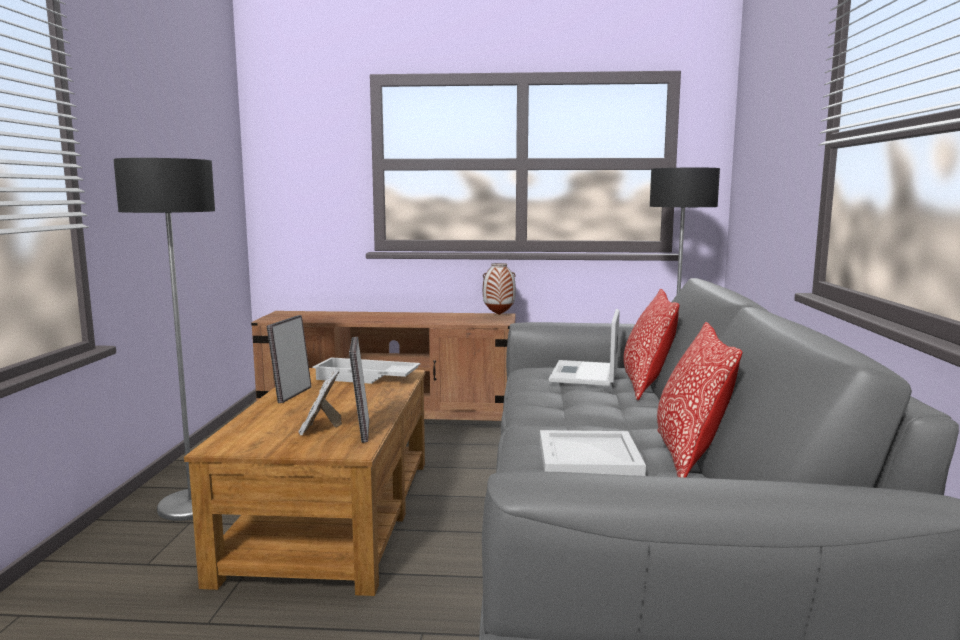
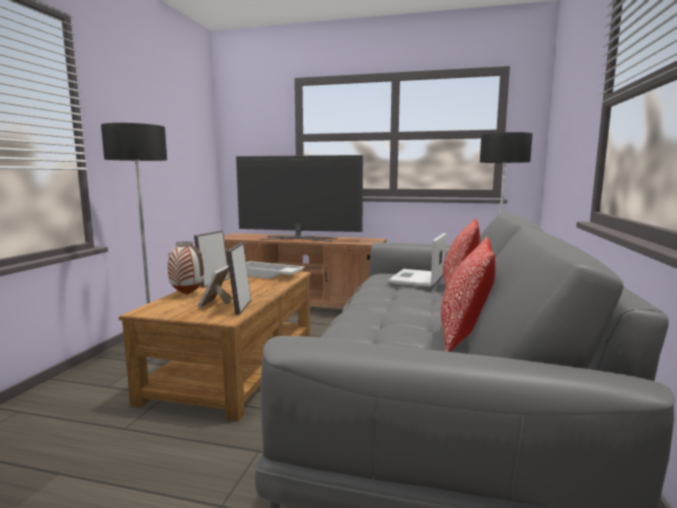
camera: 10 degrees right, 0 degrees up
(388, 318) = (299, 239): none -> television
(498, 314) = (374, 239): vase -> vase (187, 294)
(587, 460) = (383, 335): white tray -> none

